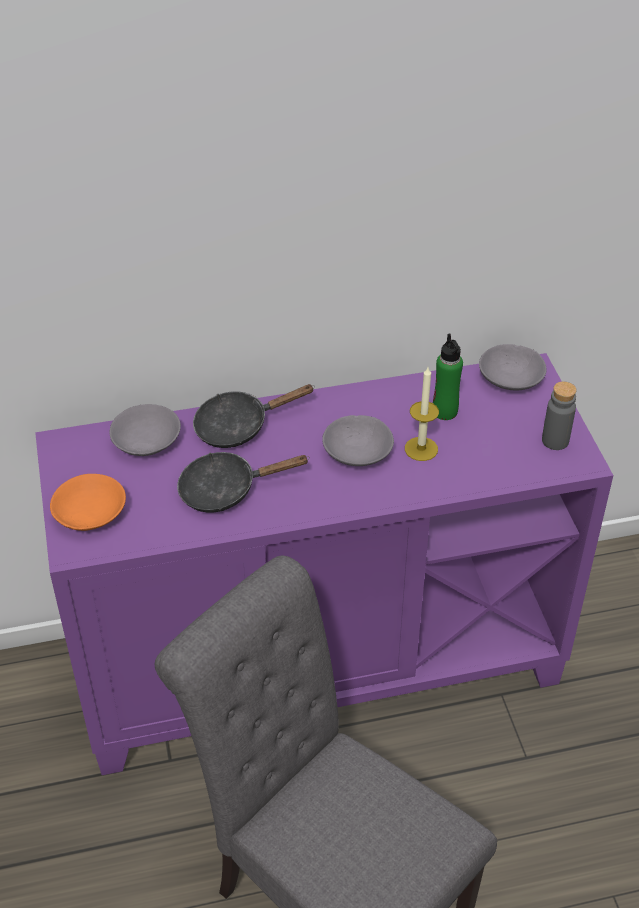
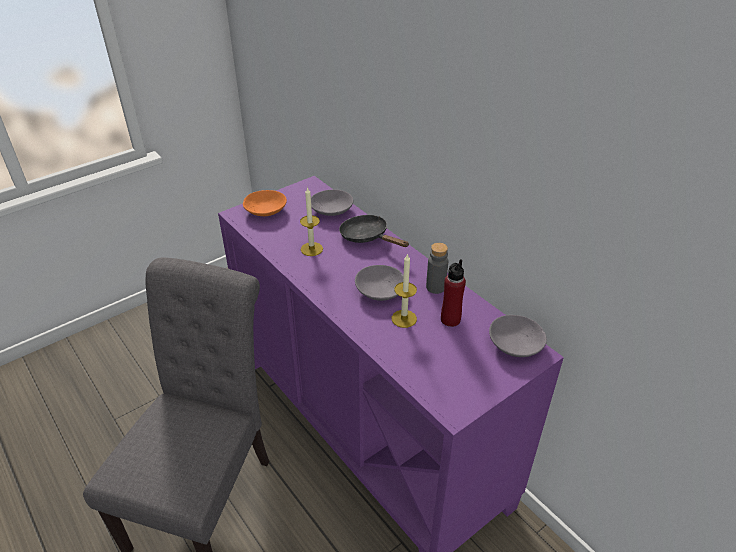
camera: 65 degrees right, 5 degrees down
(226, 490) = (311, 249): black frying pan -> candle
(445, 411) = (450, 319): green bottle -> red bottle
(555, 440) = (465, 388): grey bottle -> grey bottle (435, 287)

